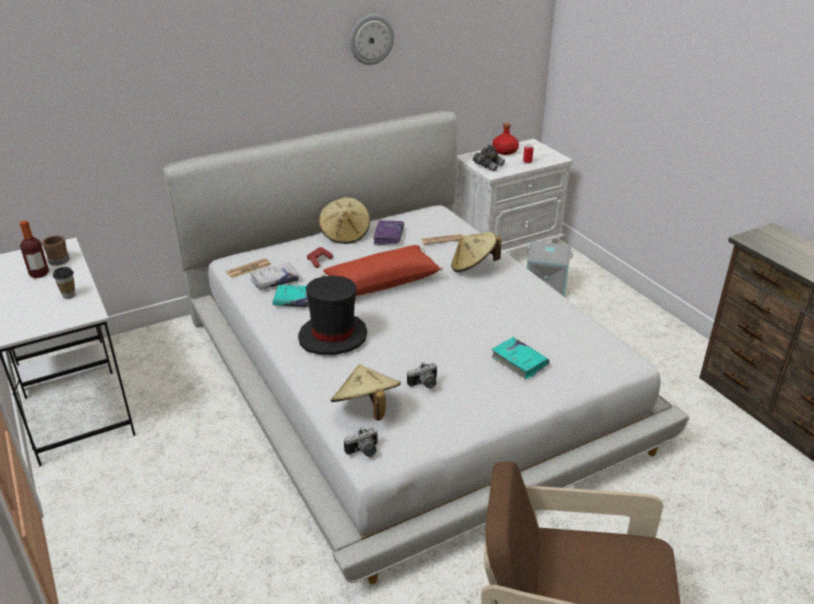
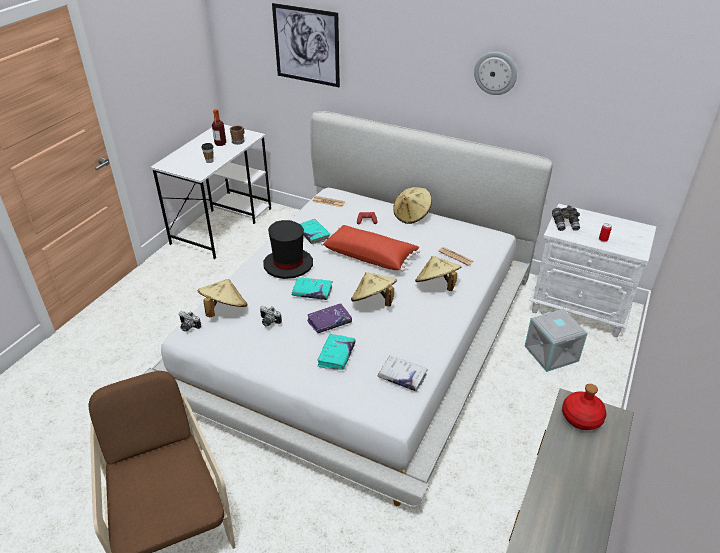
camera: 55 degrees right, 5 degrees up
(118, 81) = (306, 45): none -> picture
(274, 281) = (325, 217): white book -> white book (402, 377)
(388, 236) = (432, 233): purple book -> purple book (329, 322)
(404, 337) = (312, 292): none -> turquoise book
(460, 308) = (373, 302): none -> beige hat
(504, 151) = (605, 221): red bottle -> red bottle (582, 417)

